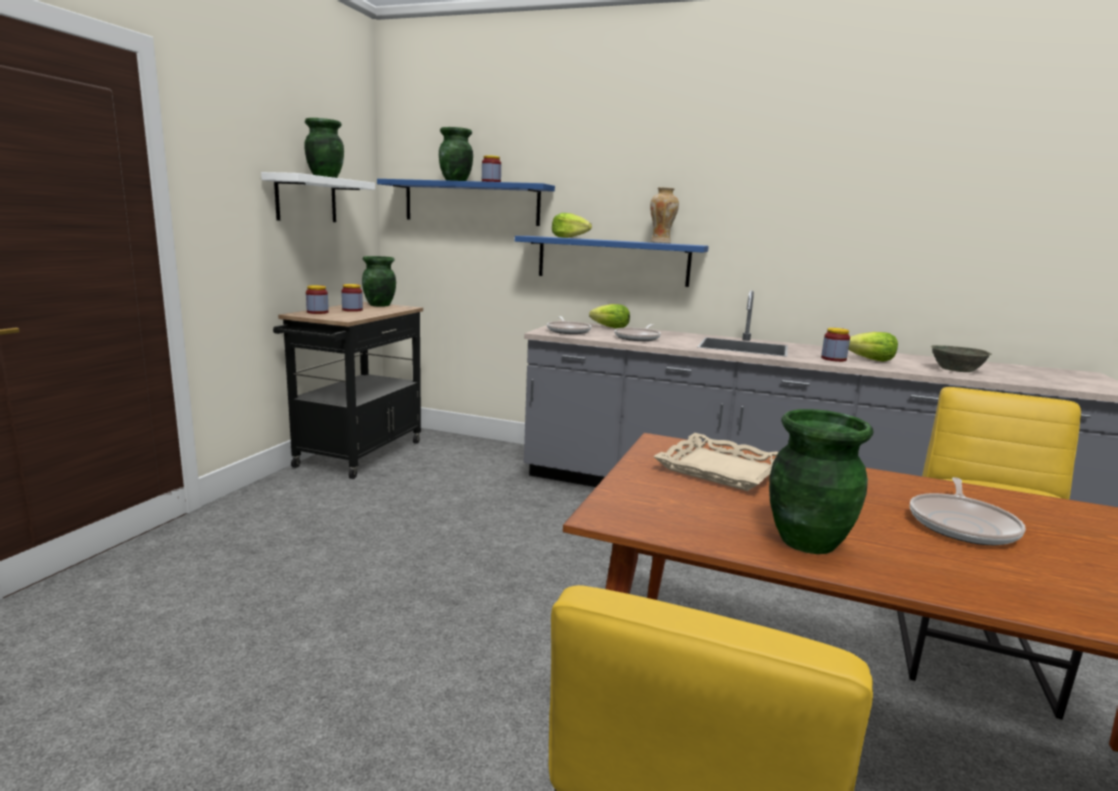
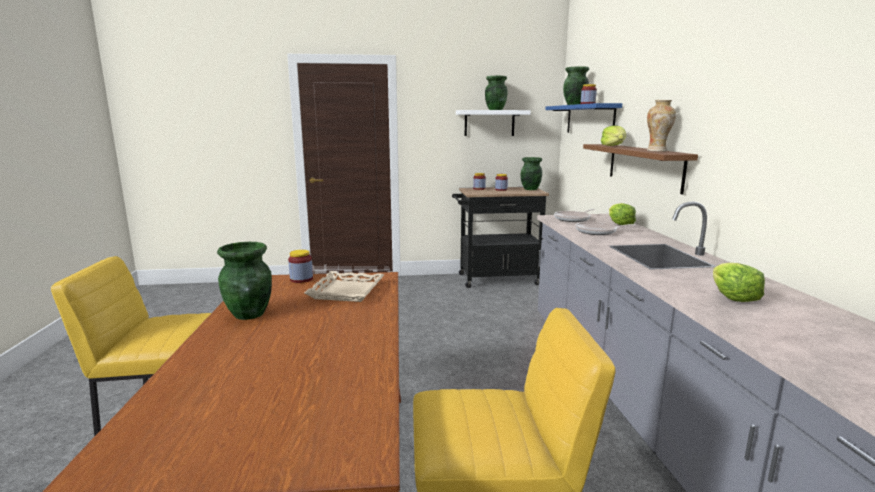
camera: 65 degrees right, 0 degrees up
(612, 260) = (644, 166): blue shelf -> brown shelf
(833, 359) = (687, 283): jar -> jar (301, 279)
(957, 370) = (800, 337): grey bowl -> none
(962, 524) = (300, 351): frying pan -> none

